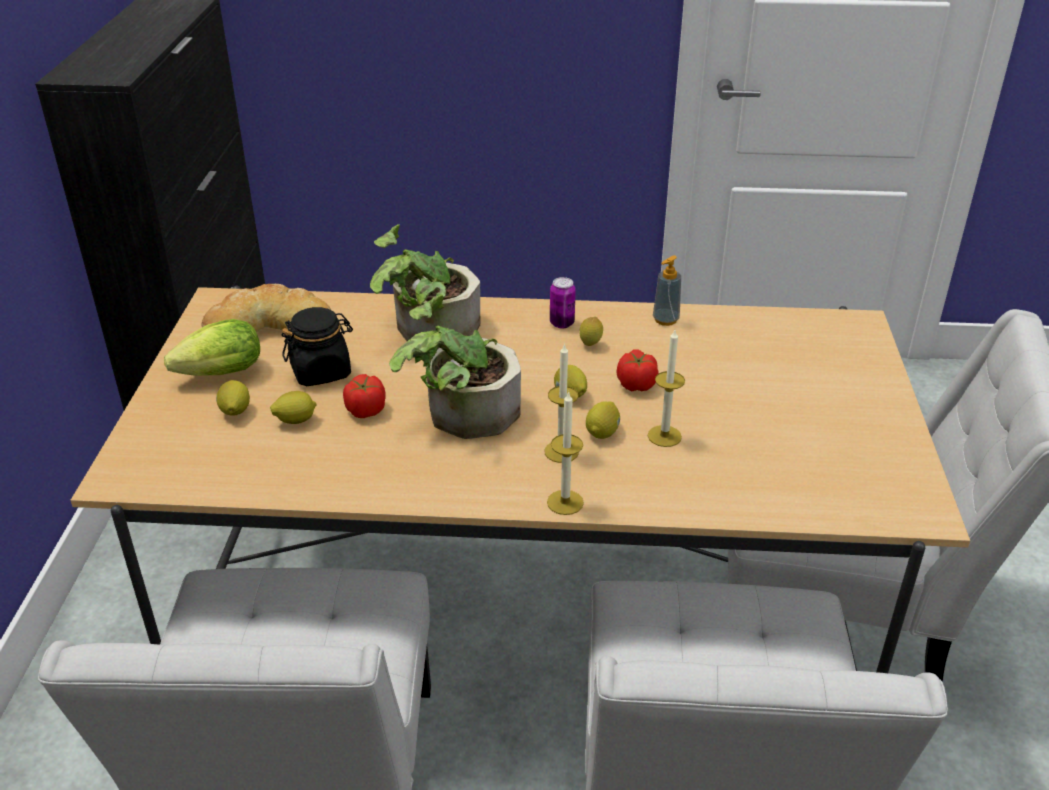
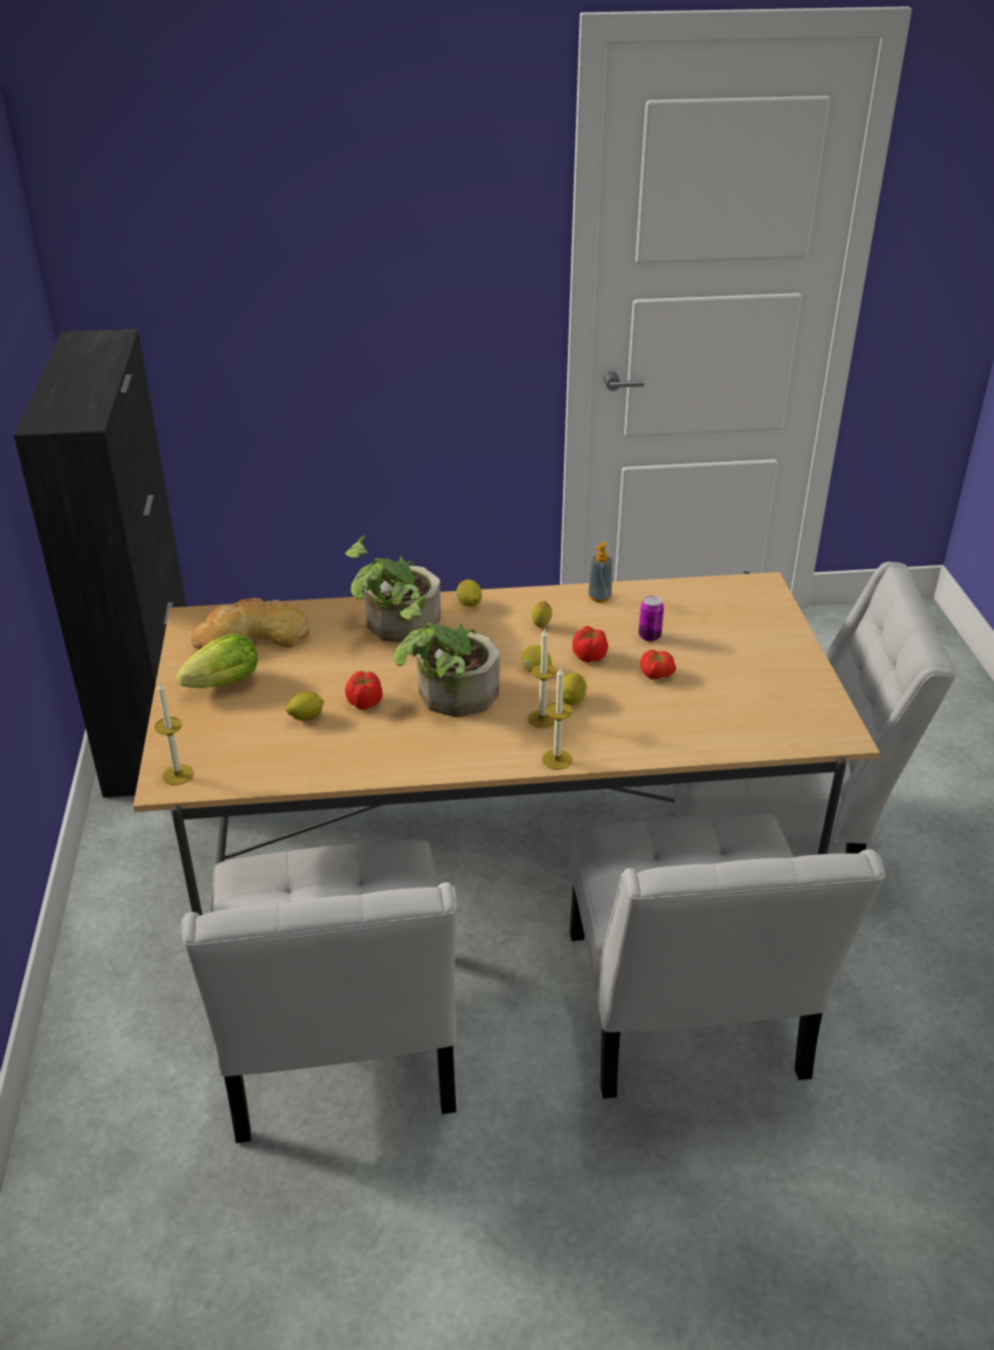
camera: 10 degrees left, 0 degrees up
(235, 412) = (249, 716): lemon -> lemon (469, 604)
(321, 371) = (313, 673): black jar -> none
(562, 323) = (511, 609): can -> can (649, 636)
(664, 436) = (623, 697): candle -> candle (178, 774)
(709, 414) = (655, 674): none -> tomato

